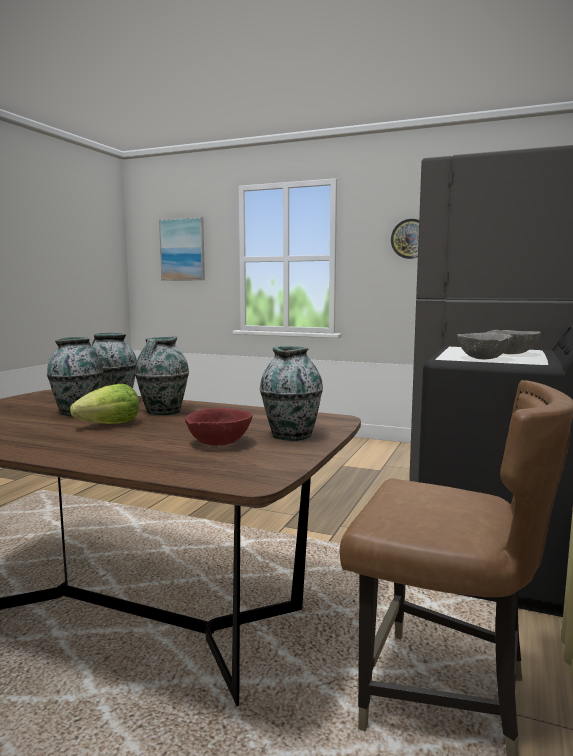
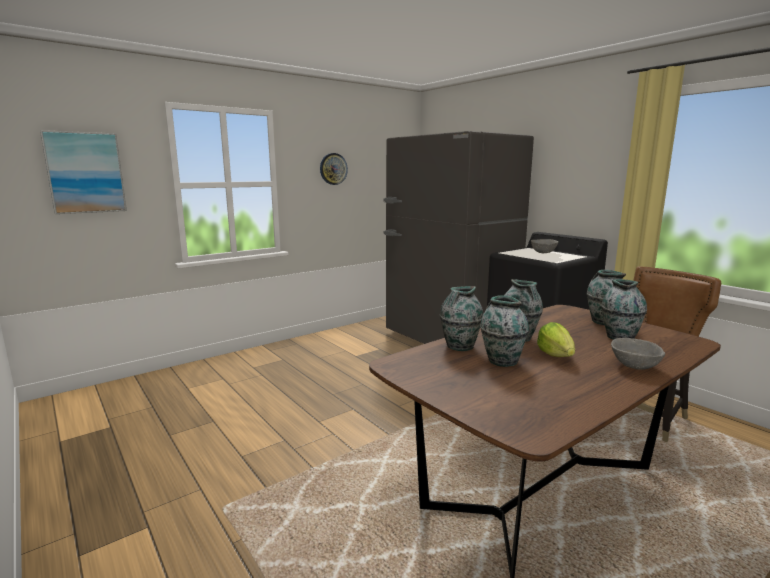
camera: 60 degrees left, 5 degrees up
(220, 444) = (620, 337): red bowl -> vase
(483, 358) = (560, 258): grey bowl -> grey bowl (634, 366)

